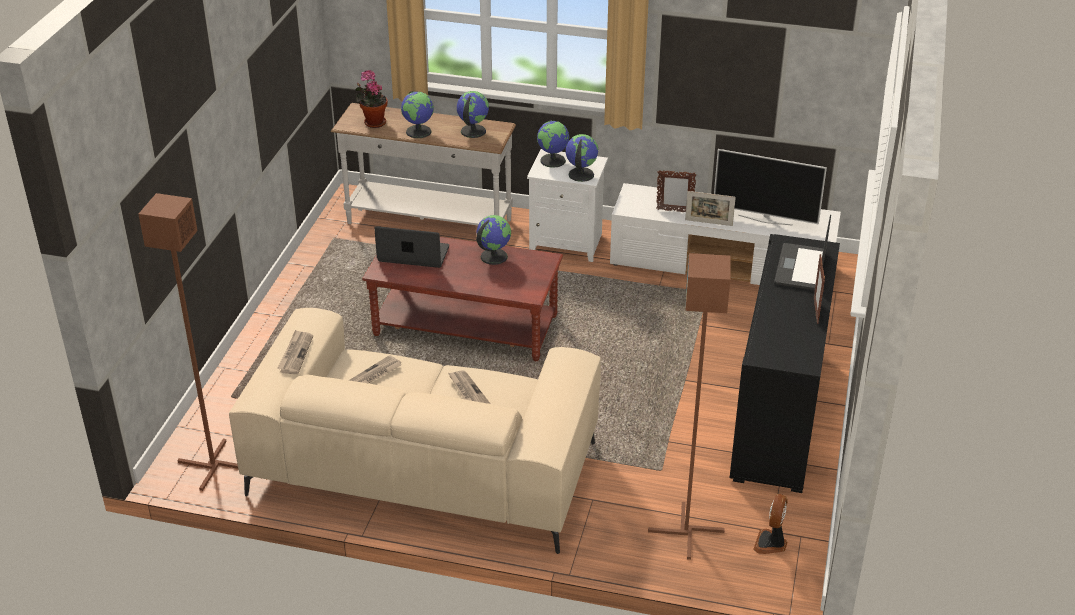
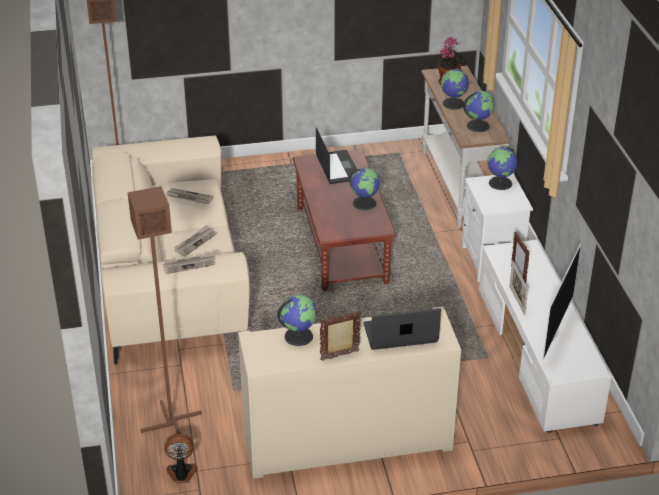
camera: 65 degrees right, 0 degrees up
(295, 354) = (161, 149): newspaper -> newspaper (189, 264)
(580, 174) = (492, 202): globe -> globe (298, 336)
(765, 219) = (552, 332): television -> television turned 150 degrees counterclockwise
(778, 414) = (347, 441): black cabinet -> beige cabinet

